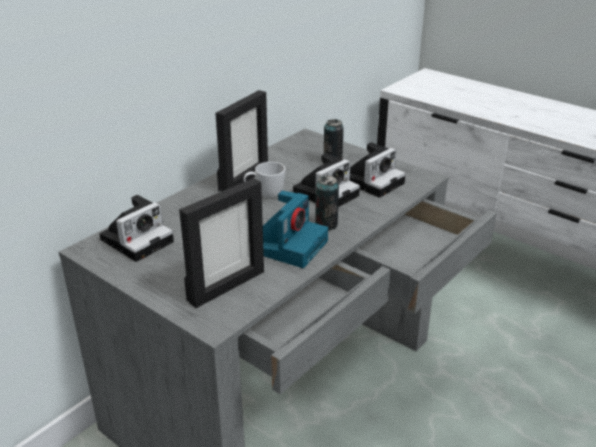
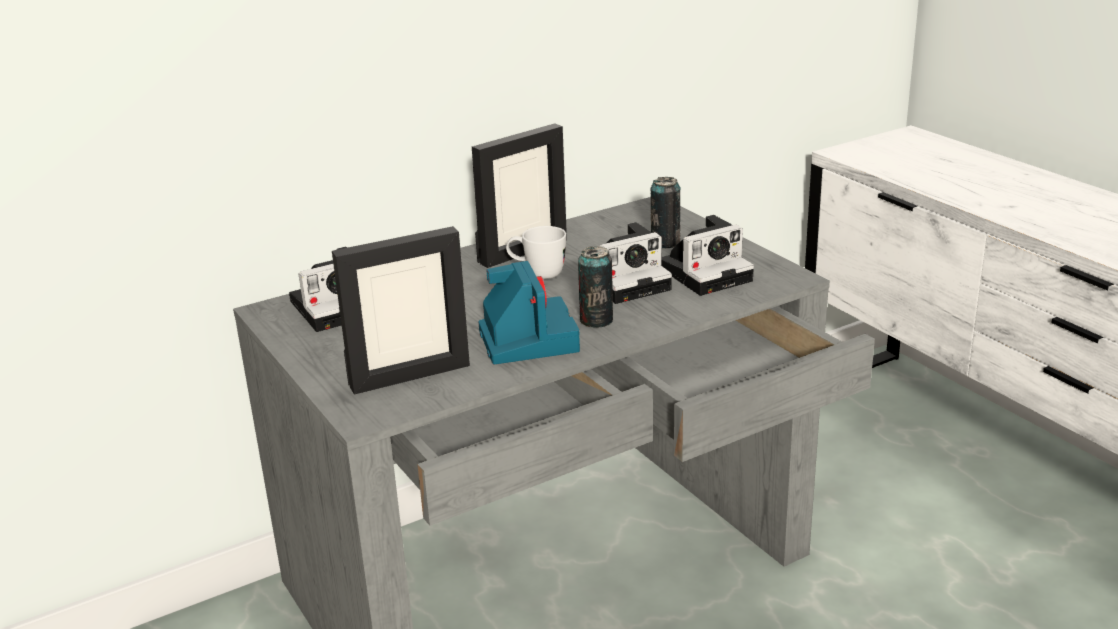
camera: 20 degrees right, 5 degrees down
(289, 245) = (526, 339): camera -> camera turned 60 degrees counterclockwise

